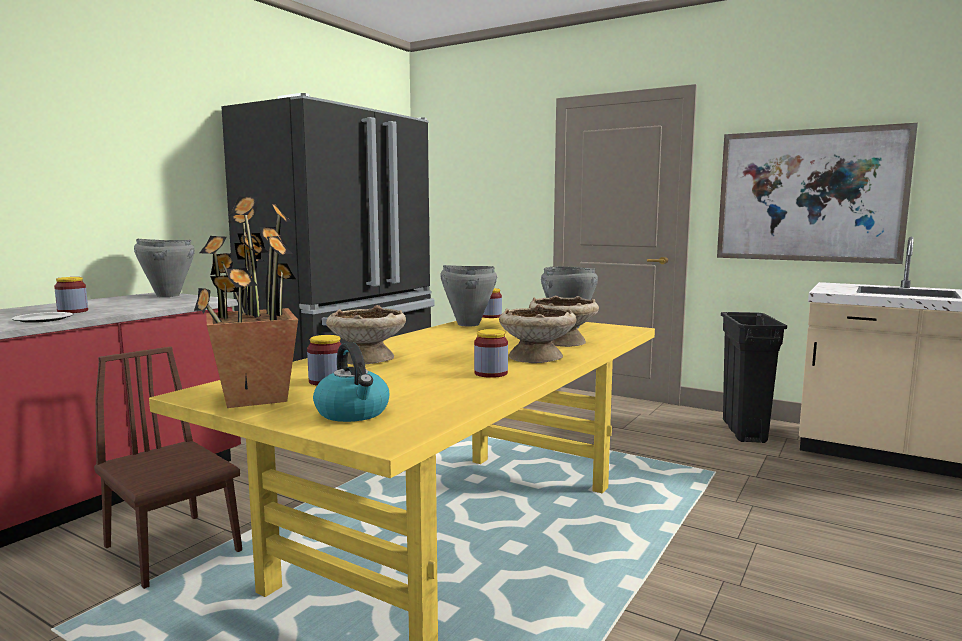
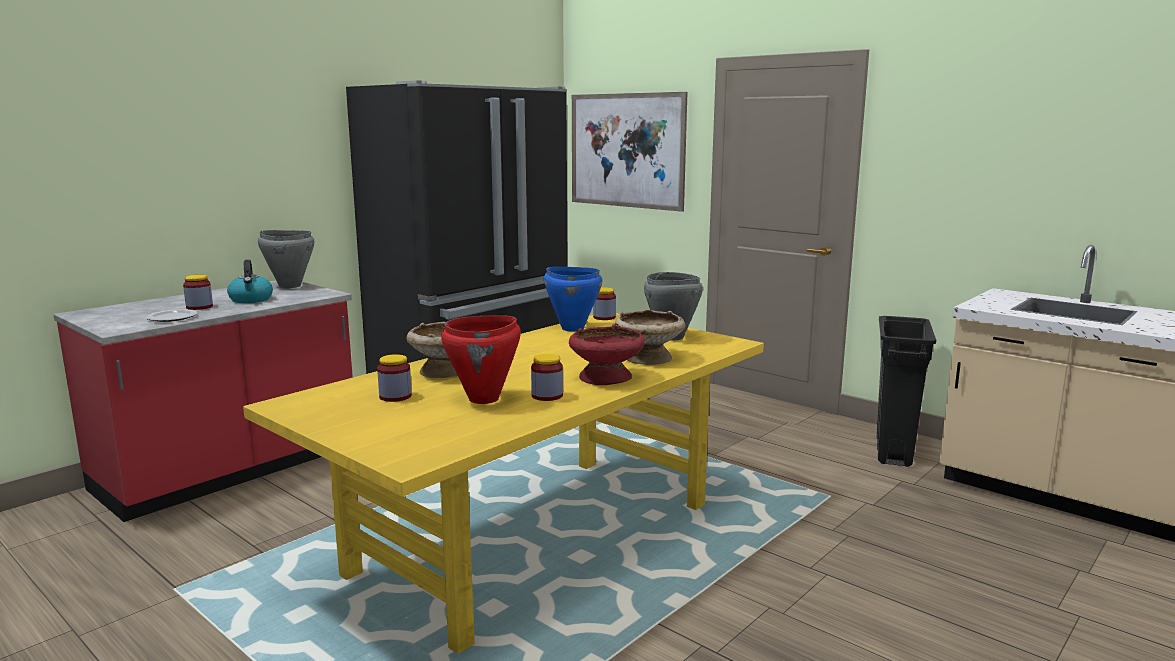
camera: 10 degrees right, 5 degrees up
(173, 549) = (279, 530): brown chair -> none
(254, 397) = (327, 411): potted plant -> none
(353, 413) = (398, 433): kettle -> kettle (251, 300)
(426, 379) = (484, 399): none -> red cooking pot
(468, 324) = (572, 328): grey cooking pot -> blue cooking pot
(537, 357) = (606, 378): beige bowl -> red bowl
(809, 195) = (987, 187): picture -> picture (626, 150)

